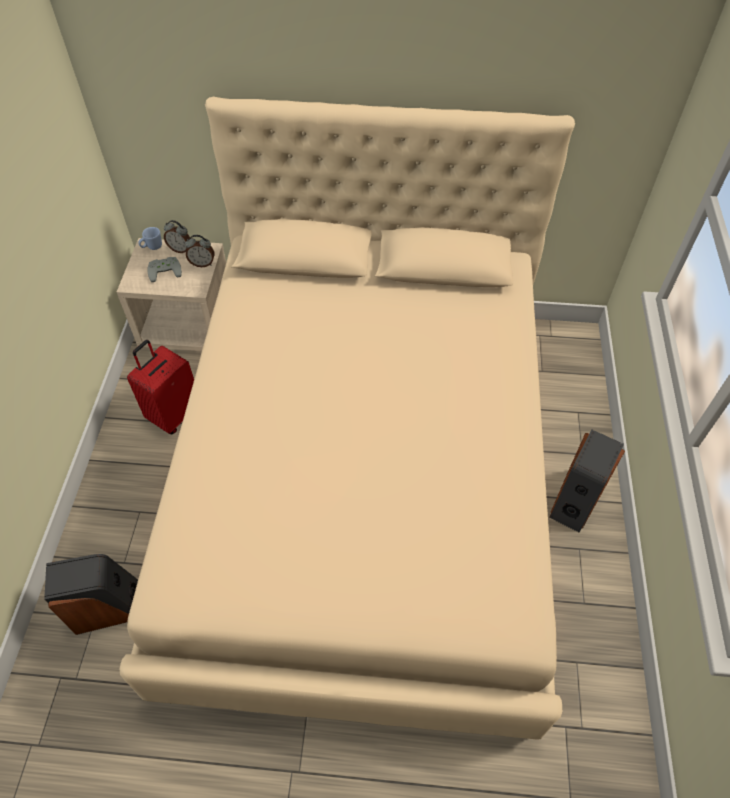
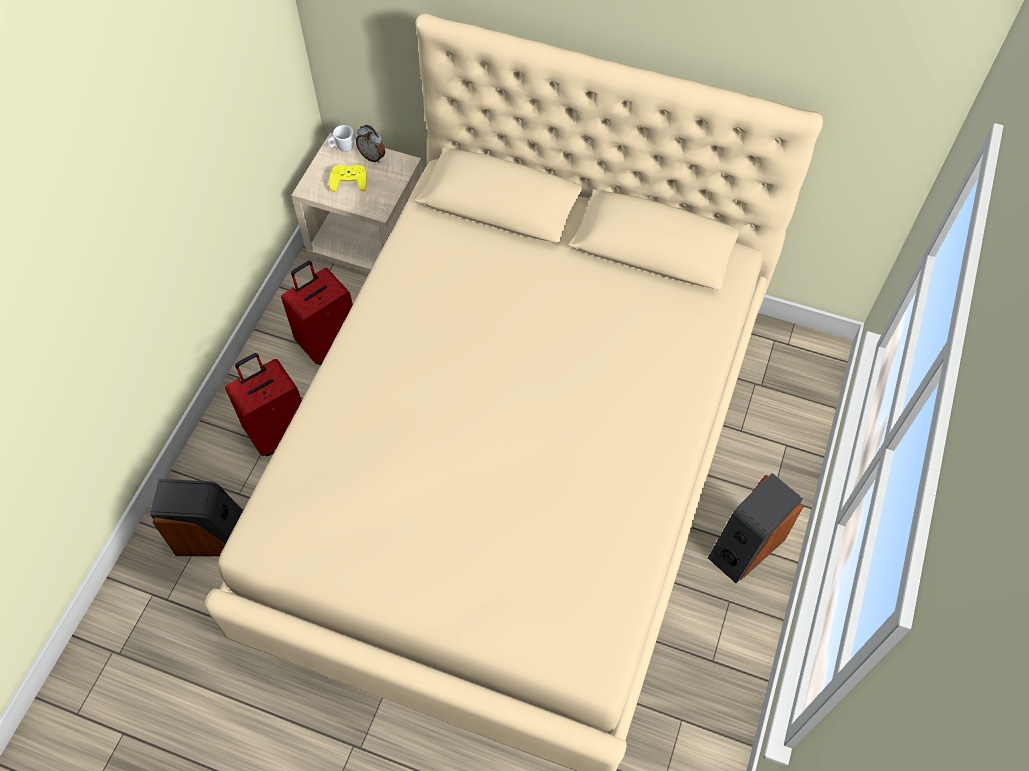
camera: 15 degrees right, 5 degrees up
(148, 498) = (279, 431): none -> red suitcase
(152, 247) = (342, 147): blue mug -> white mug
(165, 270) = (349, 179): grey game controller -> yellow game controller
(202, 263) = (392, 179): alarm clock -> none

